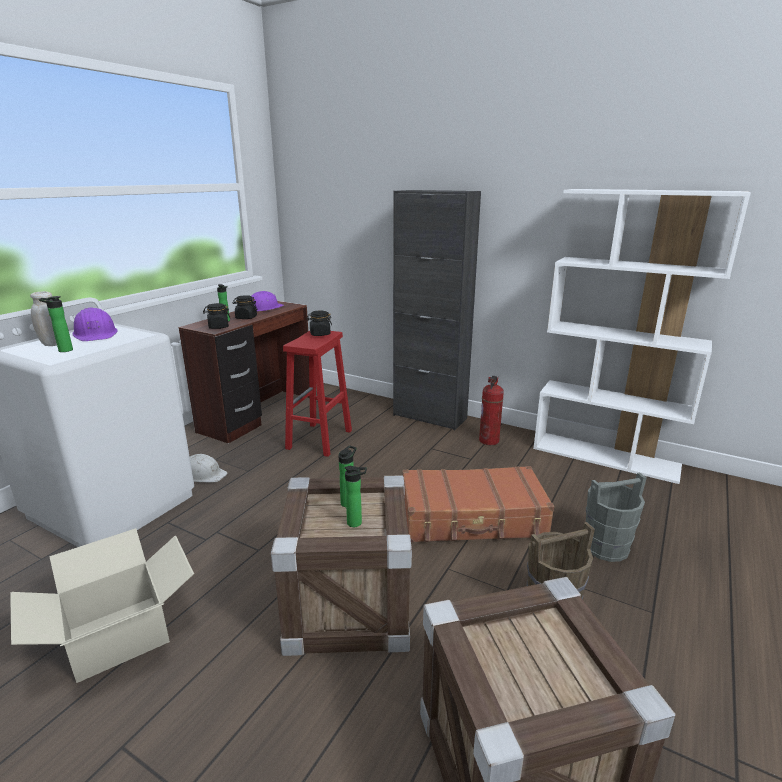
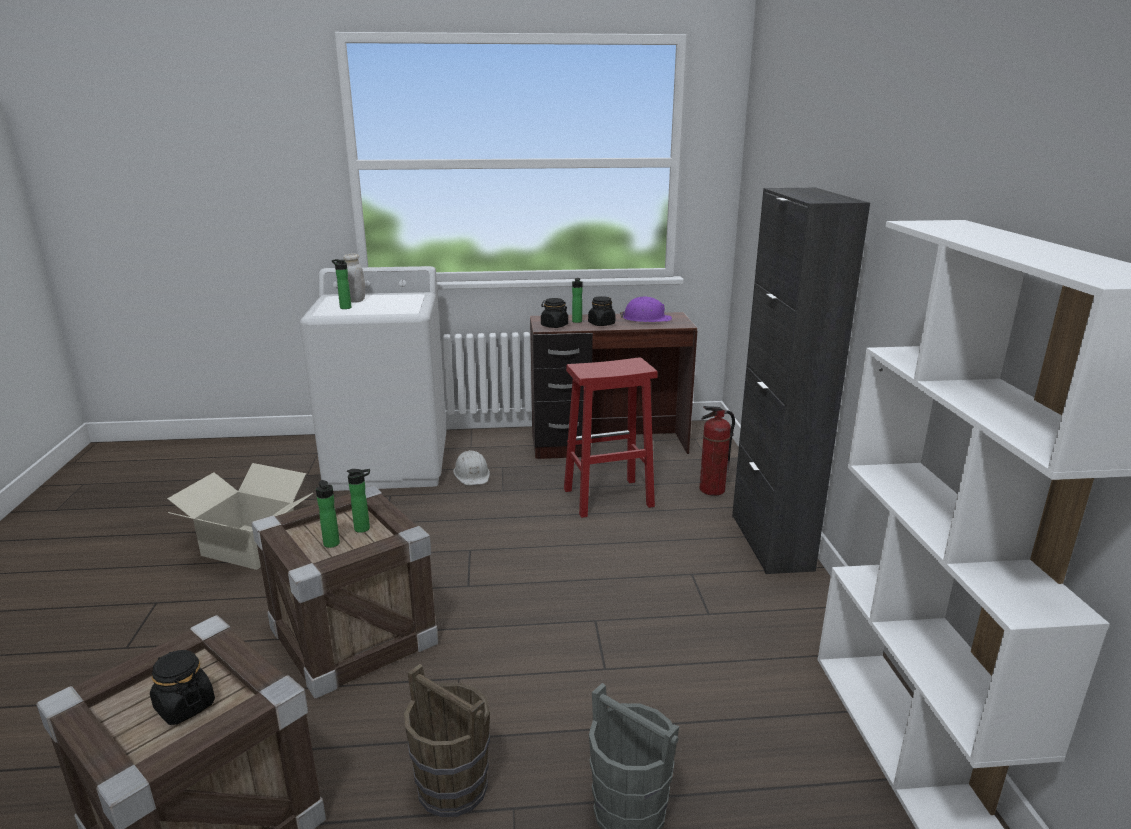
camera: 55 degrees right, 0 degrees up
(96, 334) = (393, 301): purple hard hat -> none
(320, 334) = (628, 365): black jar -> black jar (184, 706)
(472, 518) = (572, 663): brown suitcase -> none
(489, 441) = (779, 612): fire extinguisher -> fire extinguisher (712, 490)

